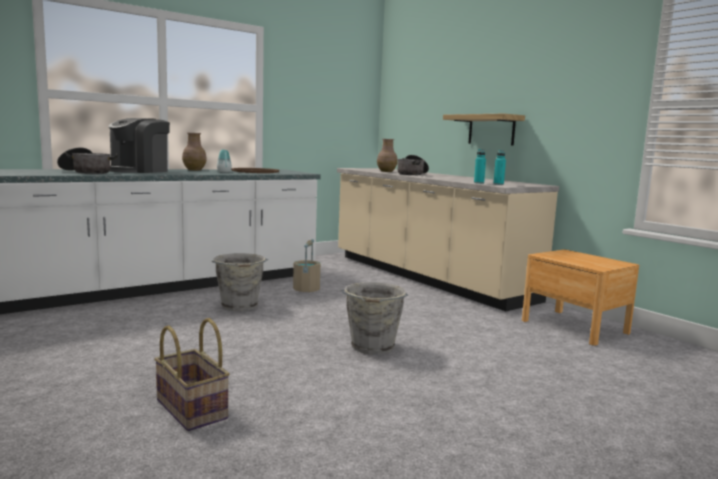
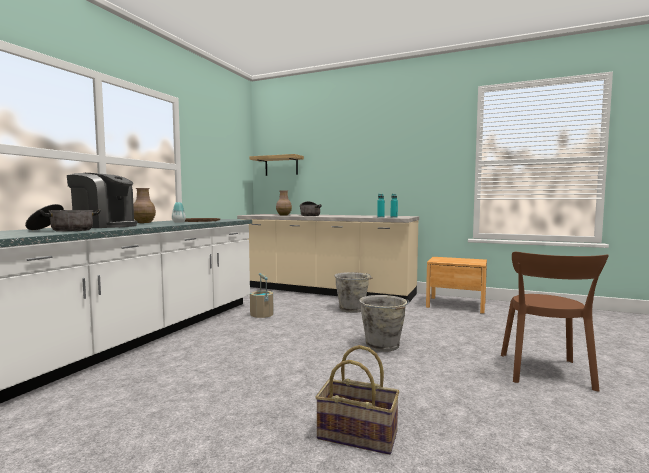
camera: 30 degrees left, 5 degrees down
(139, 171) = (105, 226): coffee machine -> coffee machine turned 75 degrees counterclockwise
(239, 306) = (234, 339): grey bucket -> grey bucket (352, 309)
(491, 130) = (360, 182): shelf -> shelf (281, 166)
(514, 429) = (545, 373): none -> brown chair

